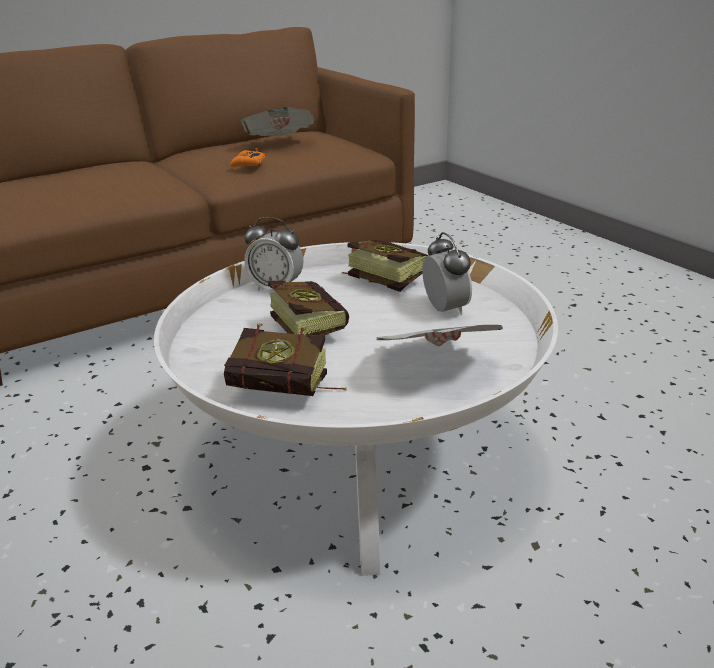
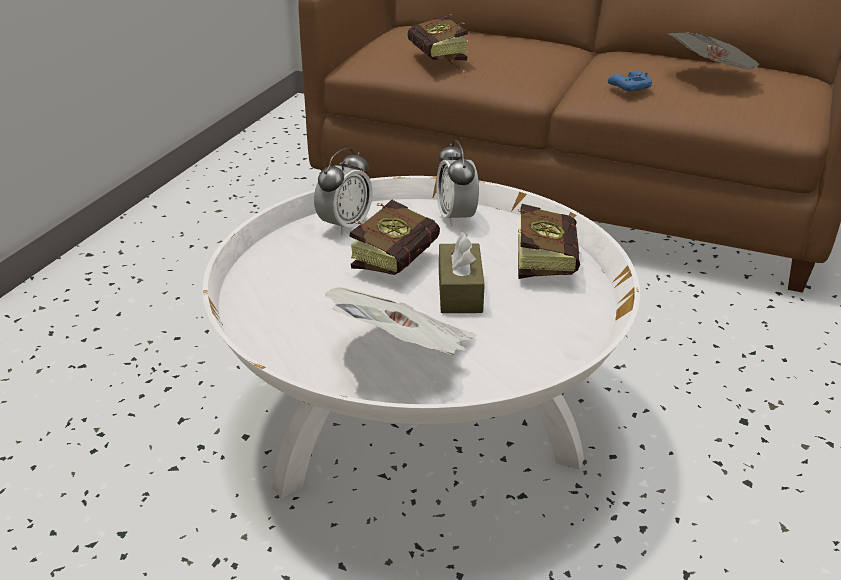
camera: 55 degrees right, 5 degrees up
(247, 164) = (629, 86): orange game controller -> blue game controller
(289, 392) = (285, 296): book -> book (440, 61)
(381, 319) = (460, 291): none -> brown tissue box
(445, 309) = (524, 320): alarm clock -> alarm clock (345, 225)

